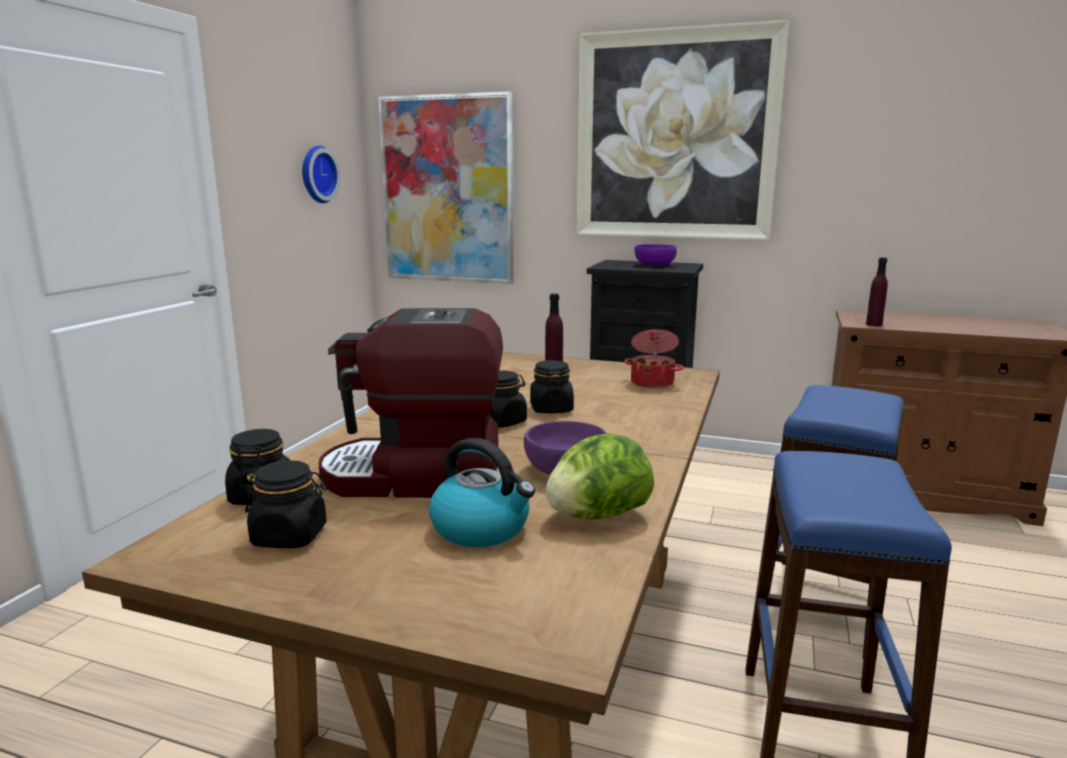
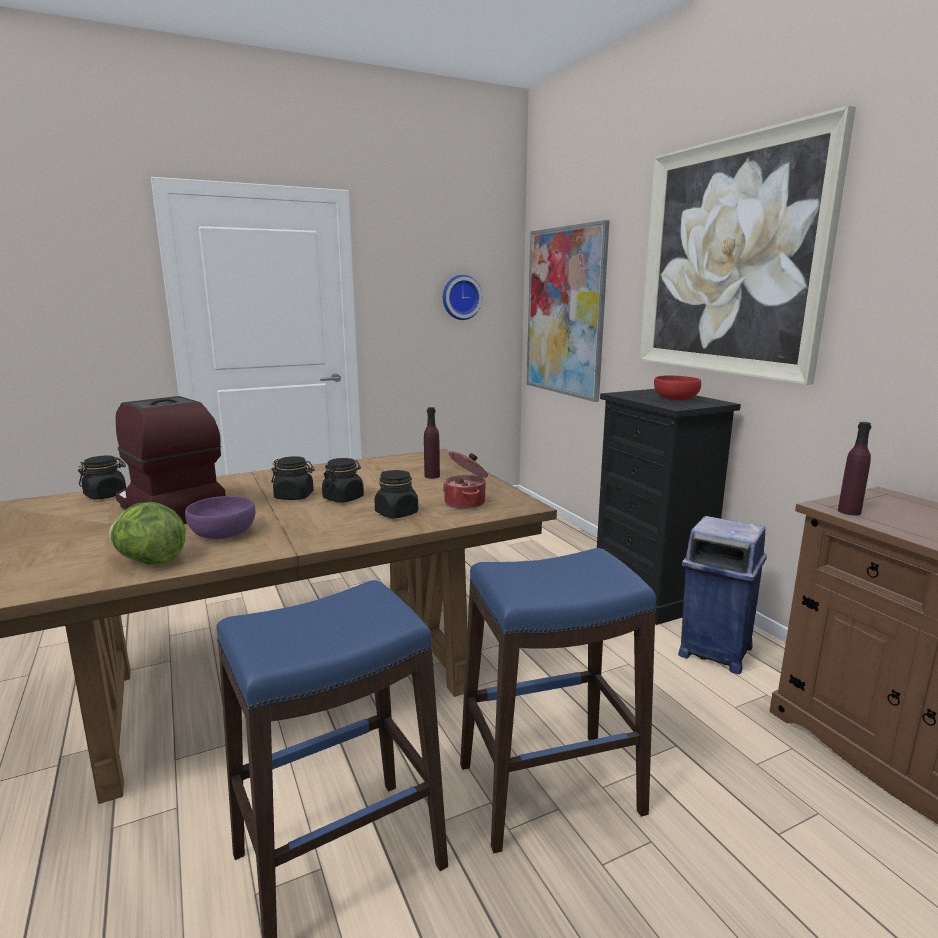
camera: 45 degrees right, 0 degrees up
(290, 536) = (58, 515): black jar -> black jar (397, 513)
(482, 529) = (102, 543): kettle -> none
(654, 265) = (675, 399): purple bowl -> red bowl
(738, 475) = (713, 651): none -> blue trash can

